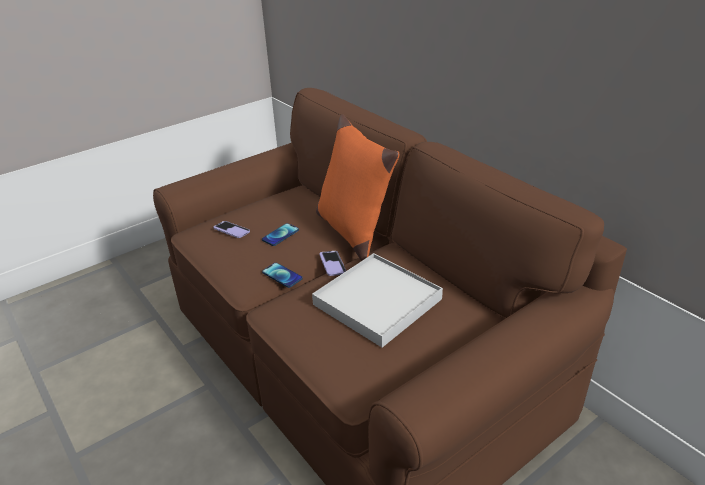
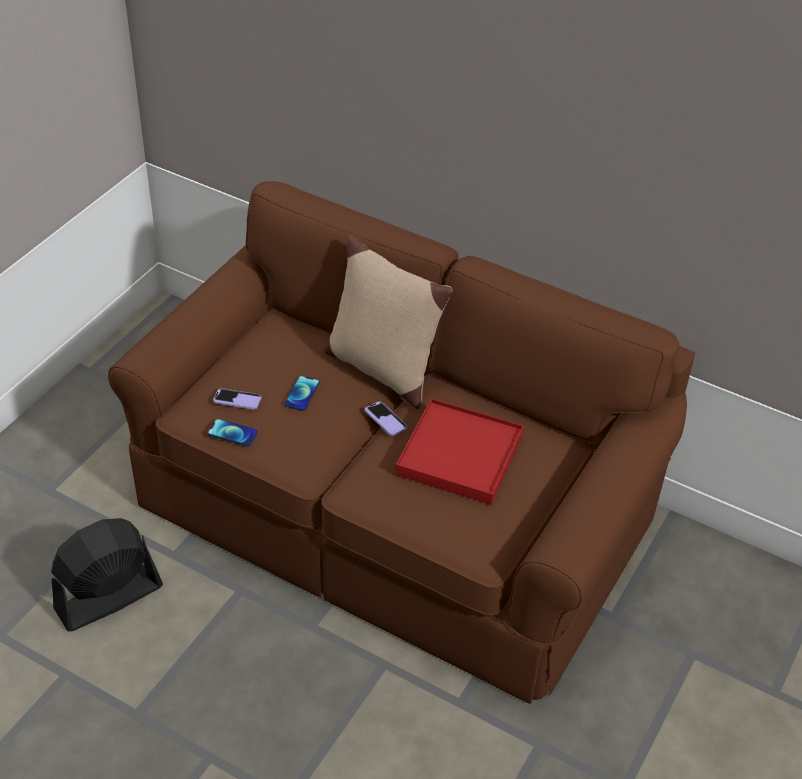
camera: 25 degrees left, 10 degrees up
(119, 365) = (108, 597): none -> black fan
(282, 275) = (338, 447): phone -> phone (232, 433)
(353, 231) = (381, 369): orange pillow -> beige pillow
(378, 302) = (460, 455): white tray -> red tray

